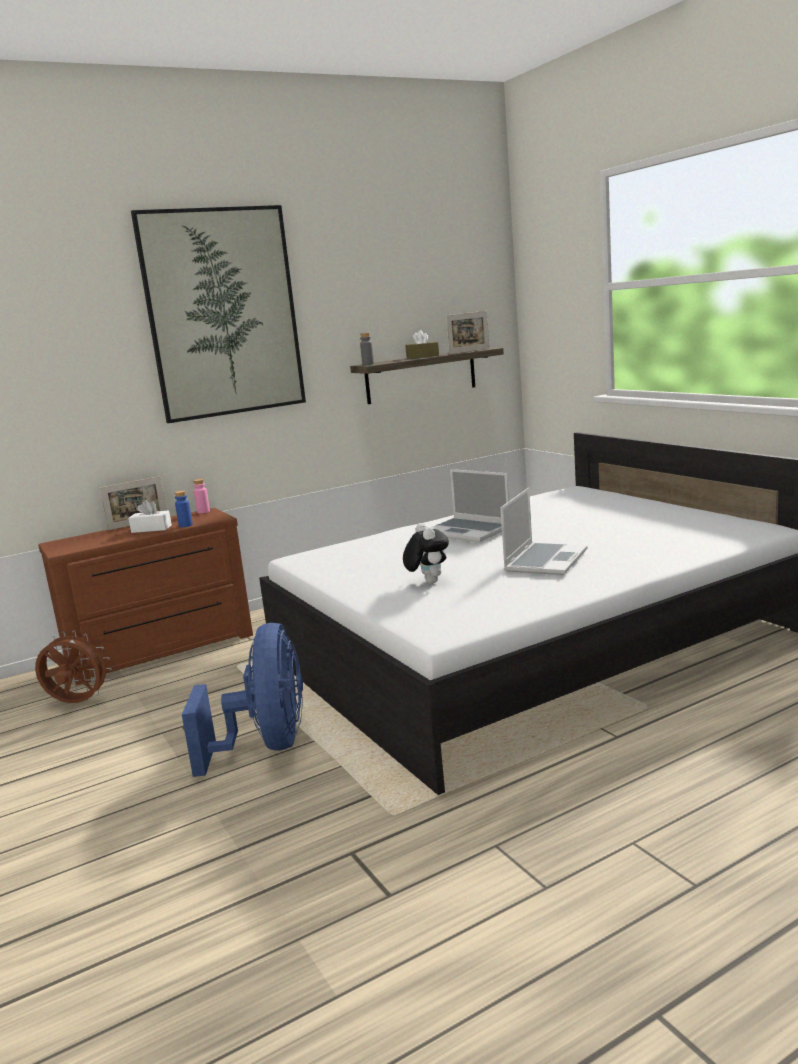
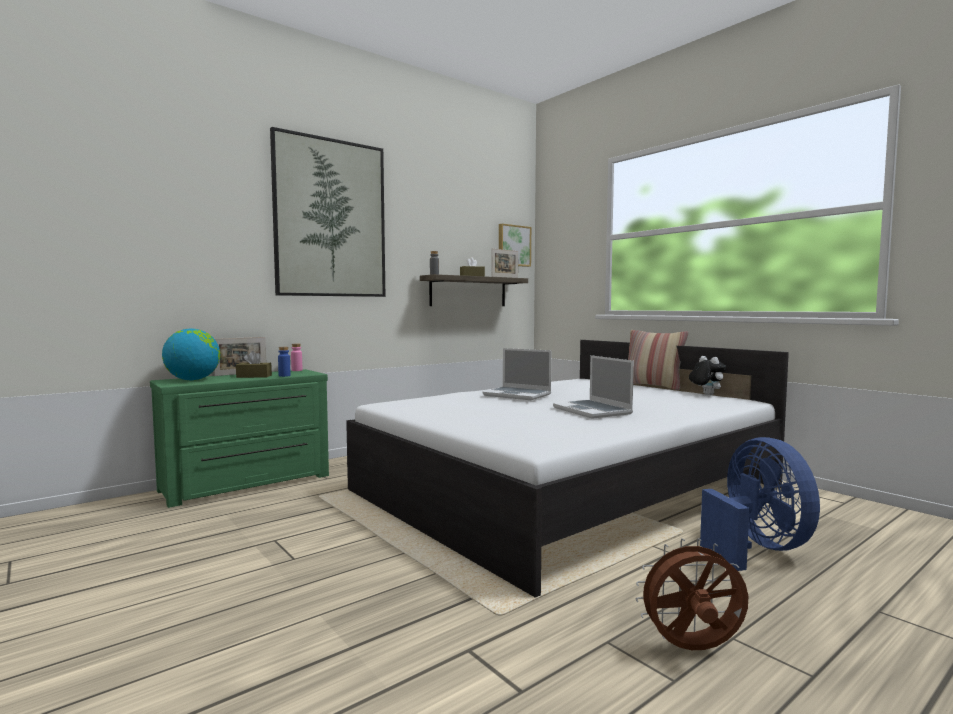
camera: 10 degrees left, 10 degrees down
(77, 704) = (169, 521): brown fan -> brown fan (692, 650)
(83, 541) = (193, 380): none -> globe
(151, 529) = (254, 376): white tissue box -> brown tissue box
(162, 650) = (248, 484): brown dresser -> green dresser
(267, 746) = (359, 557): blue fan -> blue fan (756, 548)
(427, 582) = (504, 419): plush toy -> plush toy (706, 394)
(482, 300) = (513, 245): none -> picture
(545, 560) = (593, 411): laptop -> laptop turned 135 degrees clockwise
(661, 500) = (652, 386): none -> pillow

